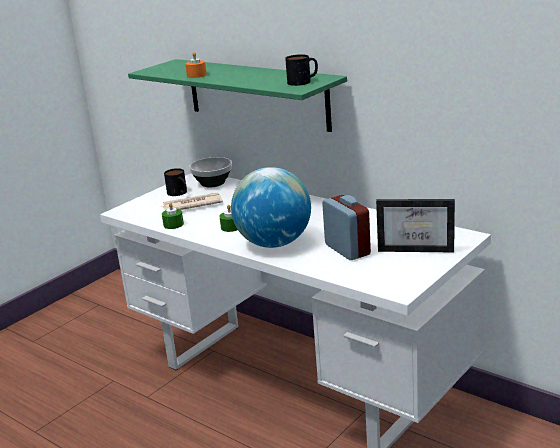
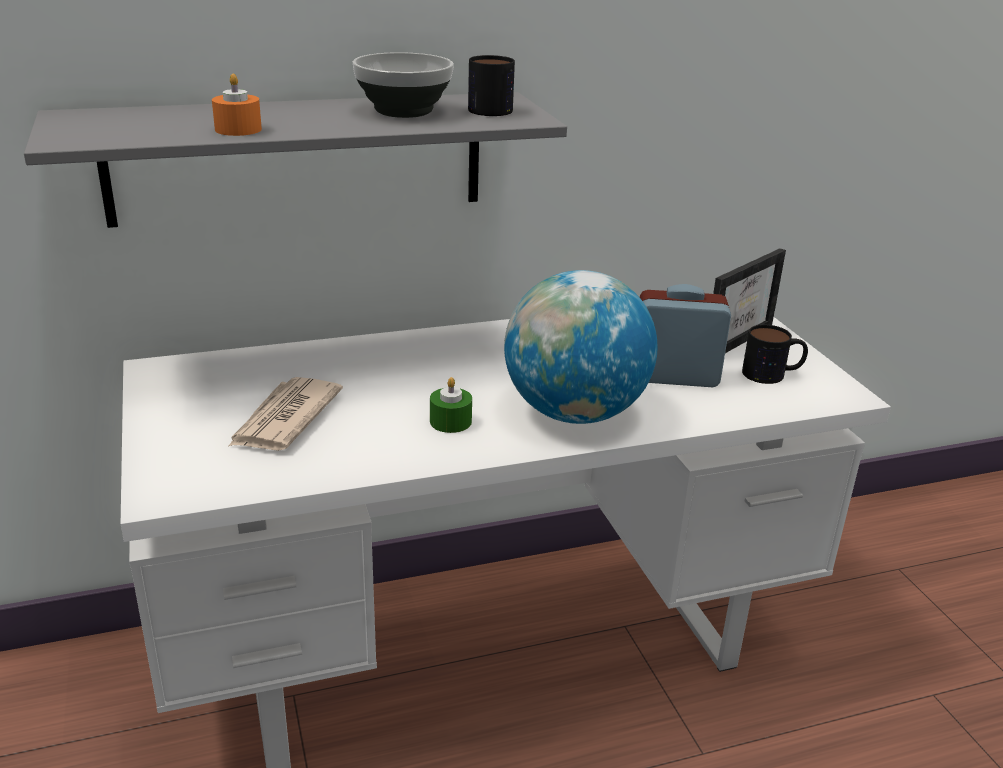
camera: 60 degrees left, 5 degrees up
(173, 224) = (341, 464): green candle -> none
(179, 193) = (202, 411): mug -> mug (773, 374)
(212, 183) = (221, 370): bowl -> bowl (402, 111)
(256, 94) = (298, 158): green shelf -> grey shelf

